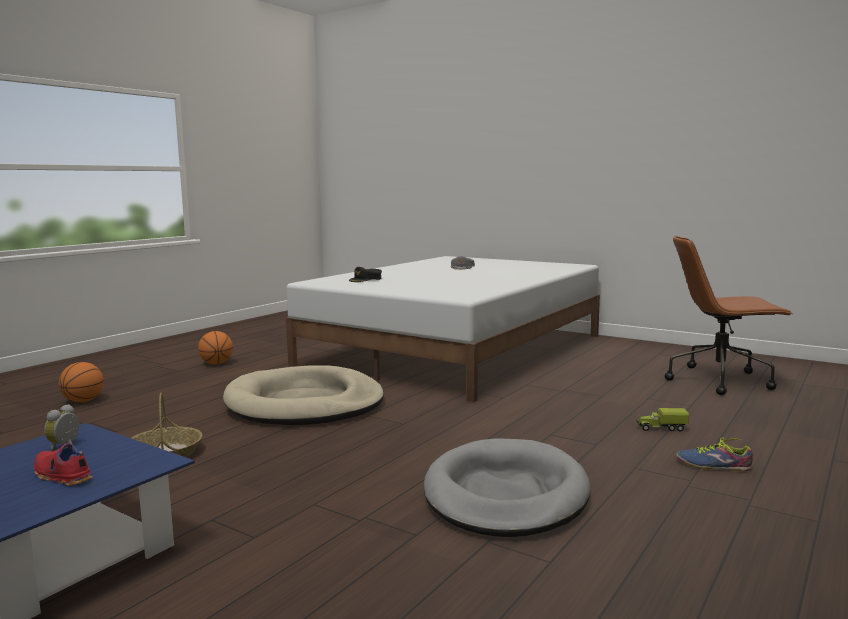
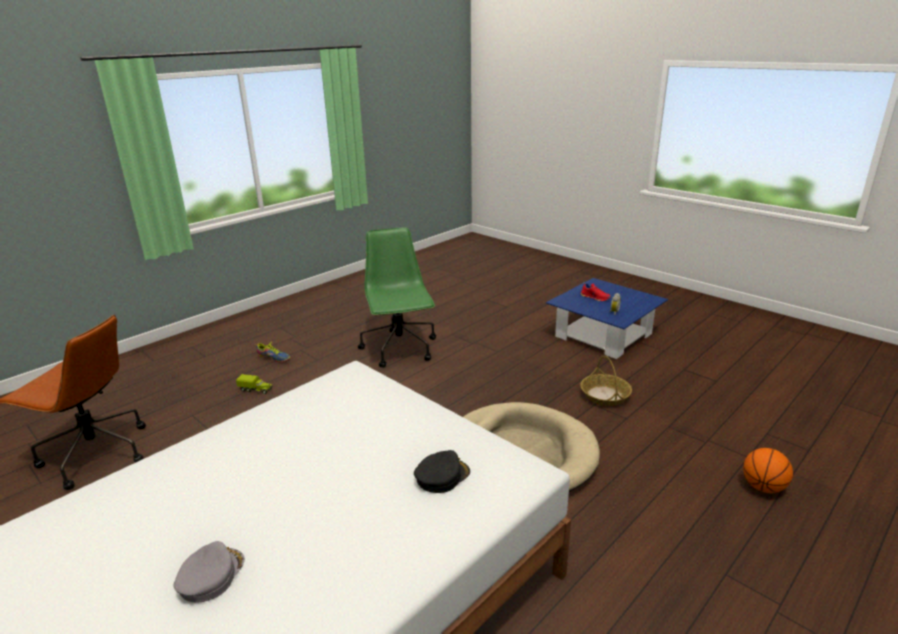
camera: 170 degrees left, 15 degrees up
(216, 363) = (686, 601): basketball -> none
(505, 494) = (400, 349): grey dog bed -> green office chair

